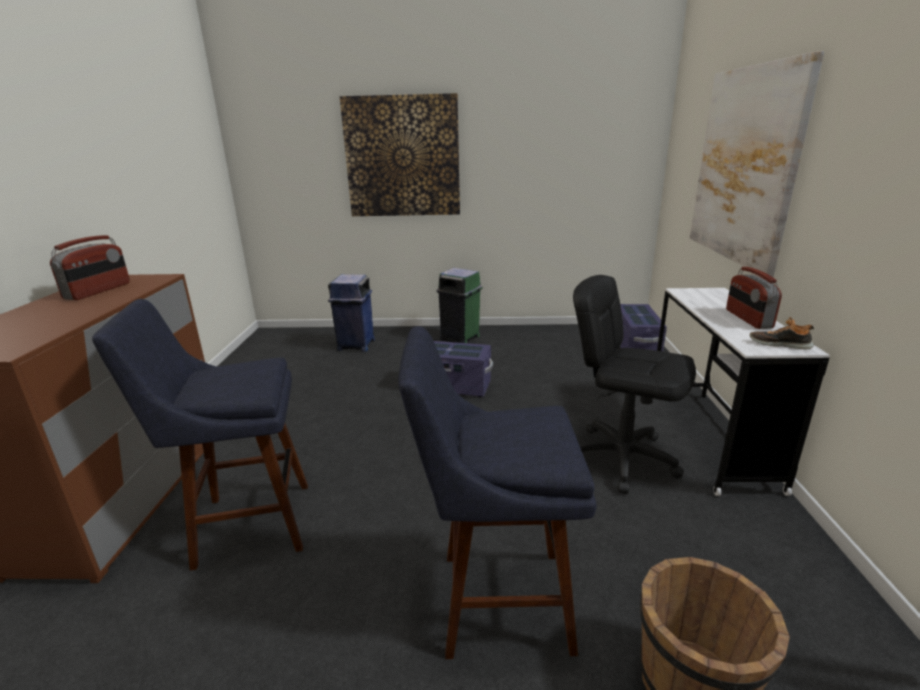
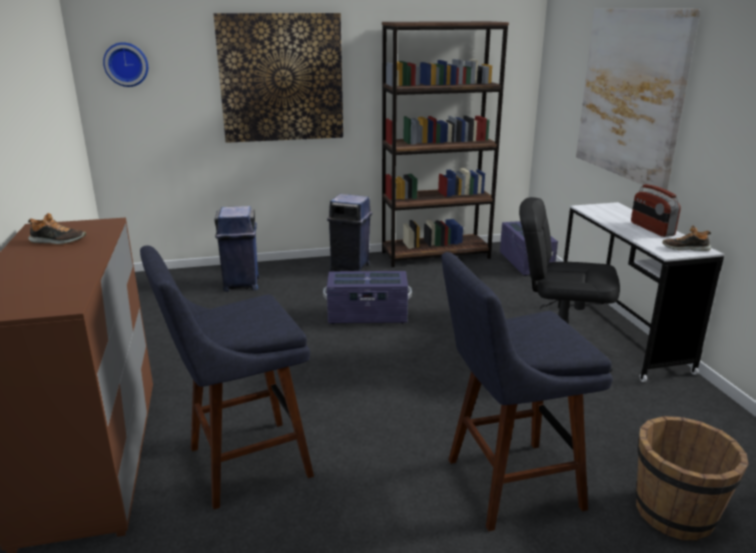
camera: 15 degrees left, 0 degrees up
(98, 291) = (57, 241): radio -> shoe
(267, 144) = (126, 64): none -> wall clock
(460, 338) = (350, 268): green trash can -> blue trash can
(547, 332) = (435, 255): none -> brown bookcase

